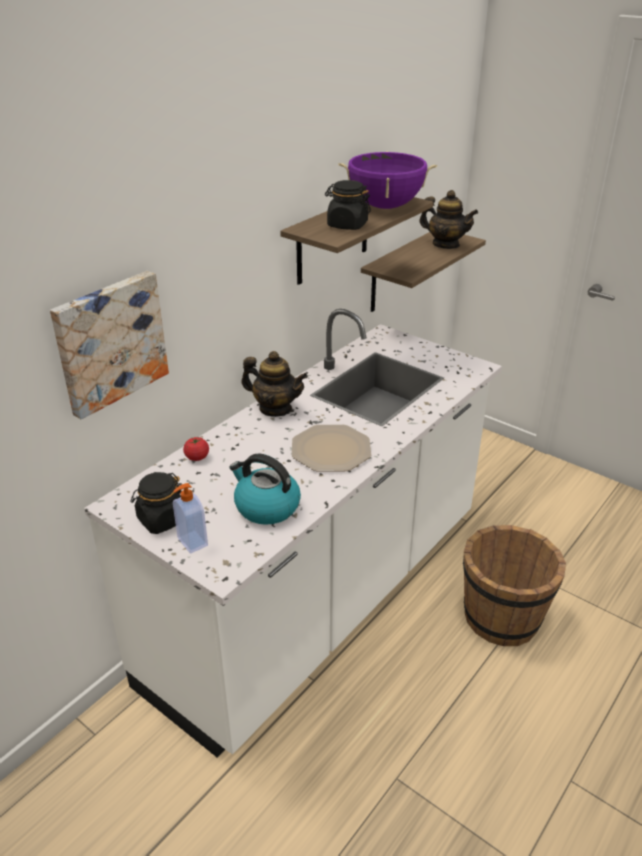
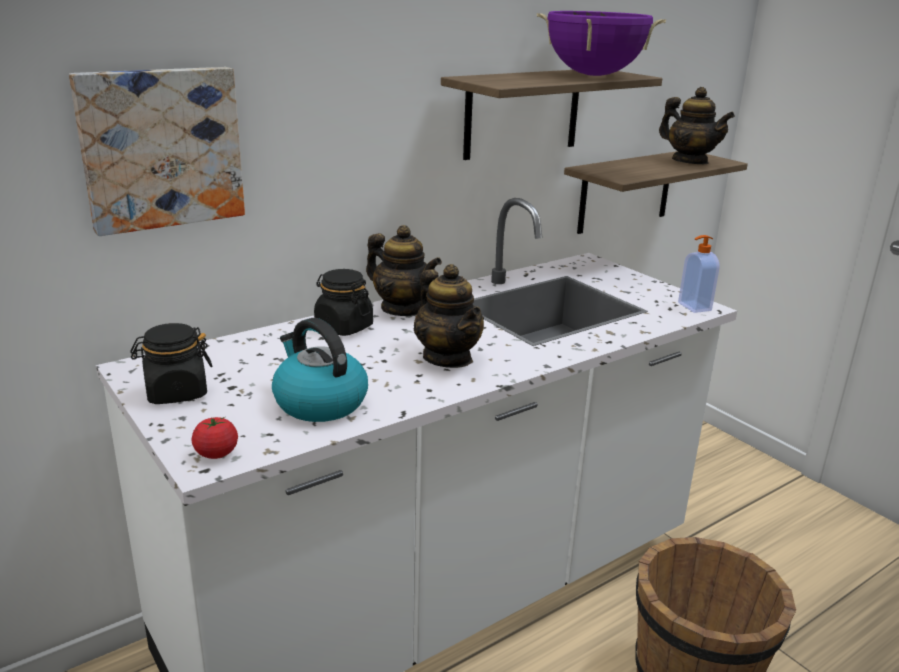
camera: 15 degrees right, 10 degrees down
(191, 542) = (193, 422): soap dispenser -> soap dispenser (693, 307)
(197, 457) = (270, 339): tomato -> tomato (216, 453)
(331, 449) = (448, 358): plate -> teapot
(347, 225) = (529, 80): black jar -> black jar (343, 327)

